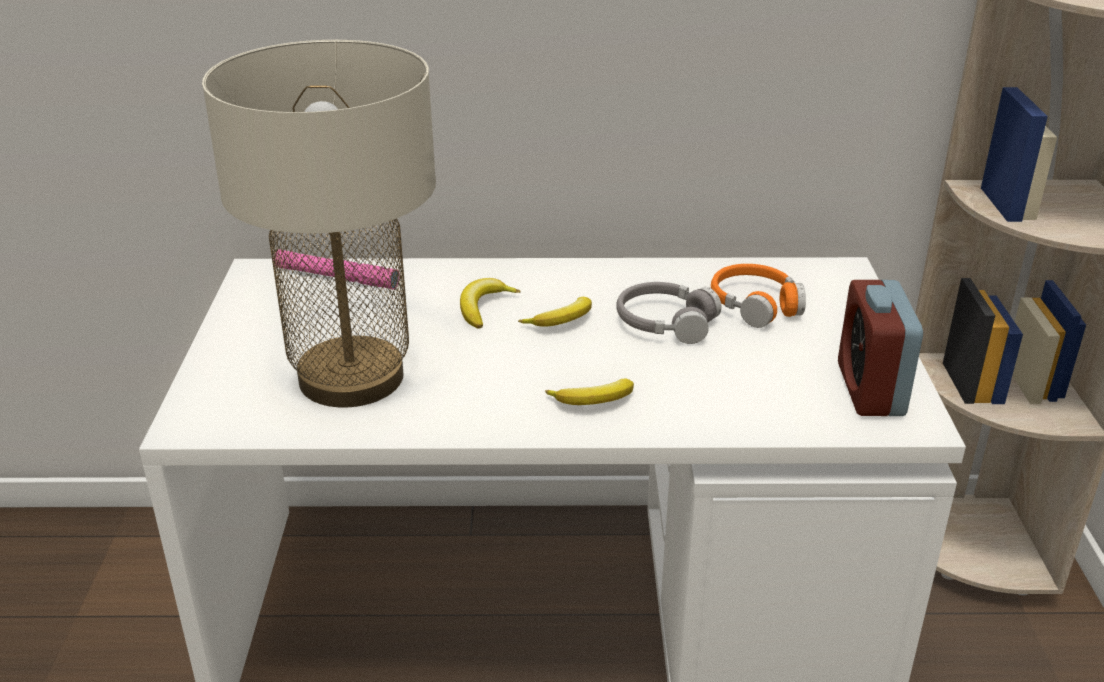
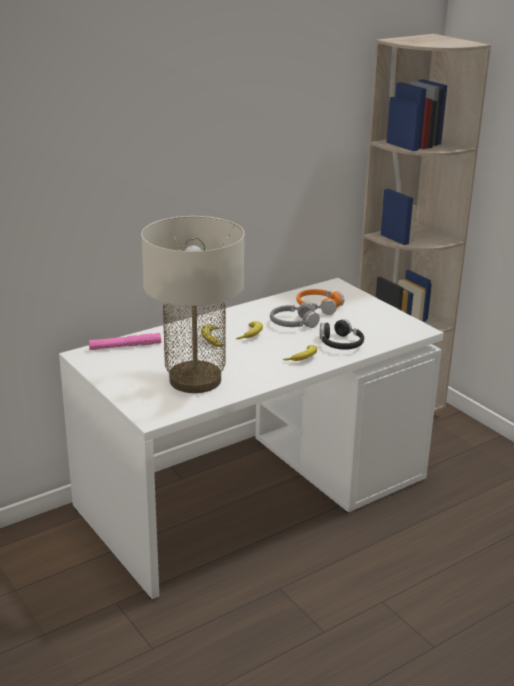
camera: 35 degrees left, 5 degrees down
(703, 395) = (340, 343): none -> black headphones
(870, 389) = (394, 324): alarm clock -> none

